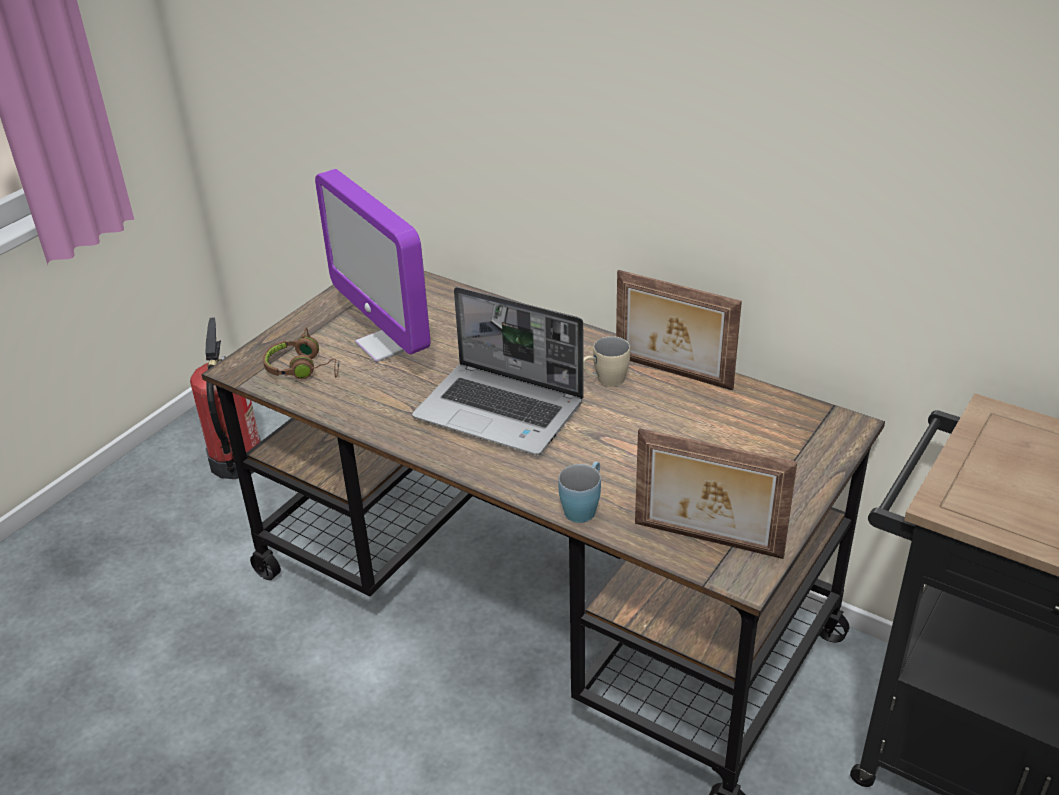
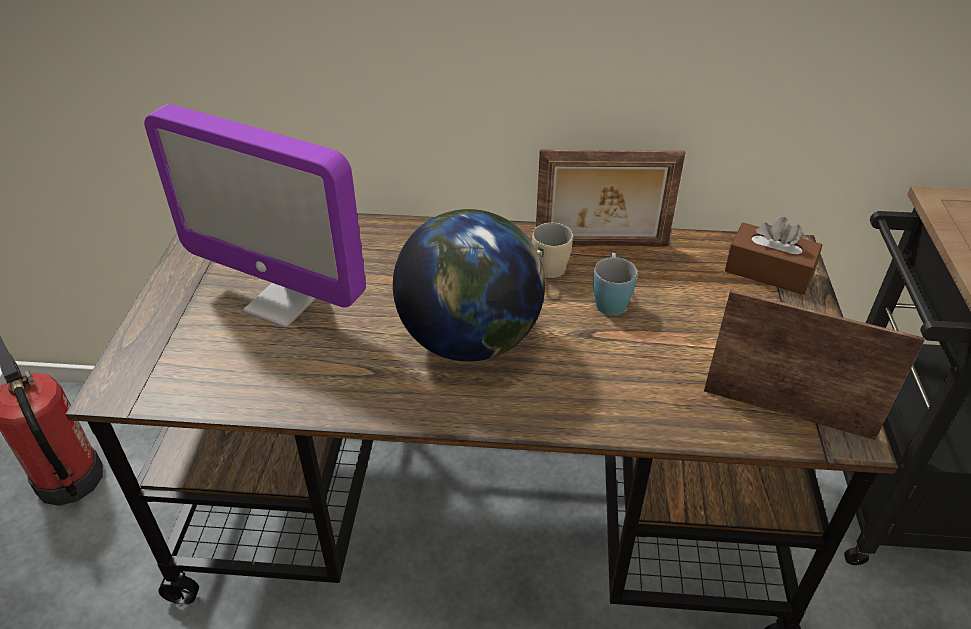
camera: 30 degrees left, 5 degrees up
(303, 369) = (201, 363): brown headphones -> none
(501, 411) = (470, 339): laptop -> globe
(583, 507) = (643, 419): blue mug -> blue mug (610, 299)
(707, 541) = (787, 411): picture frame -> picture frame turned 150 degrees counterclockwise
(805, 437) = (768, 271): none -> brown tissue box

